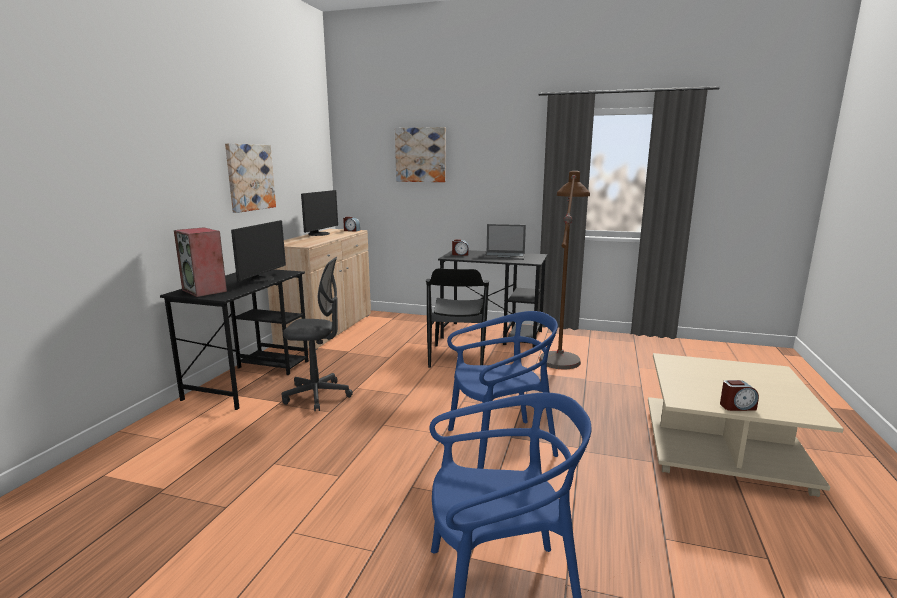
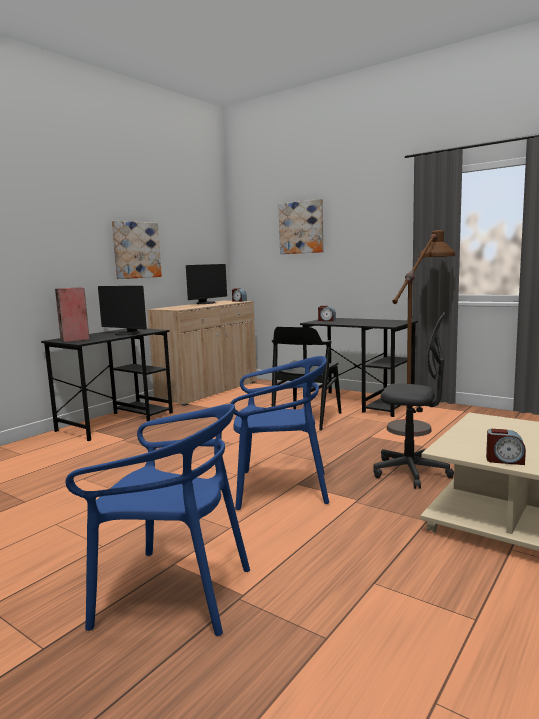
camera: 20 degrees right, 5 degrees down
(260, 280) = (126, 334): monitor -> monitor turned 90 degrees clockwise
(317, 395) = (157, 437): grey office chair -> grey office chair (411, 472)
(505, 256) = (368, 322): laptop -> none

